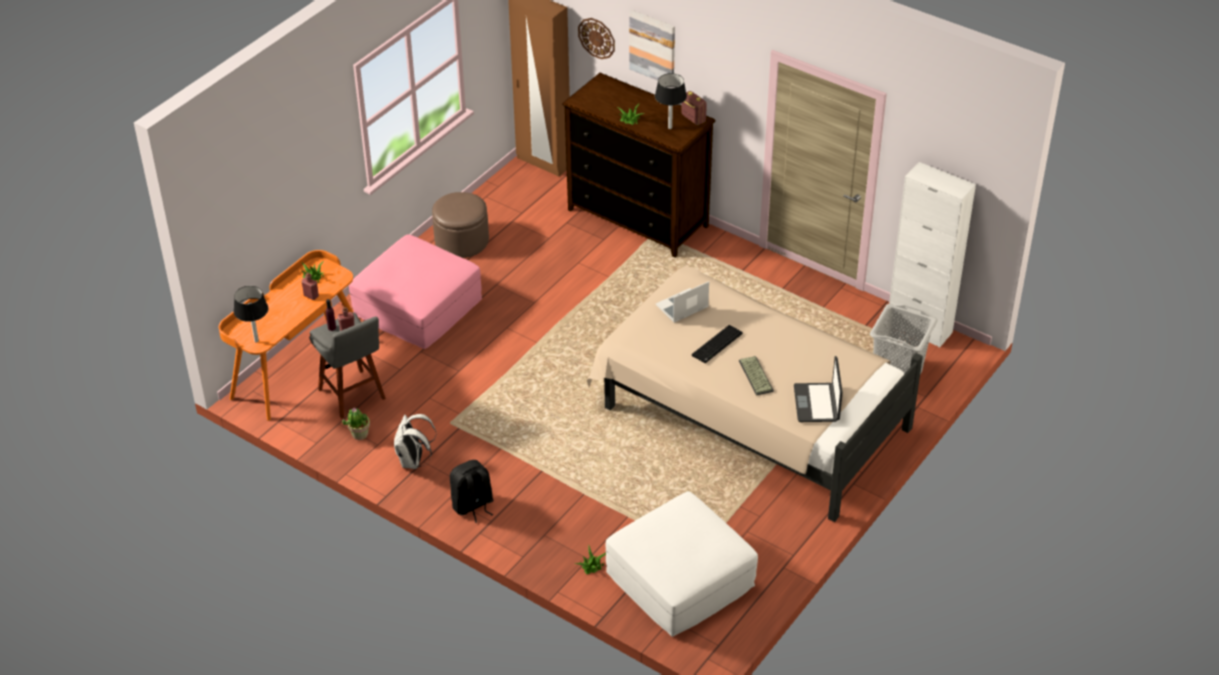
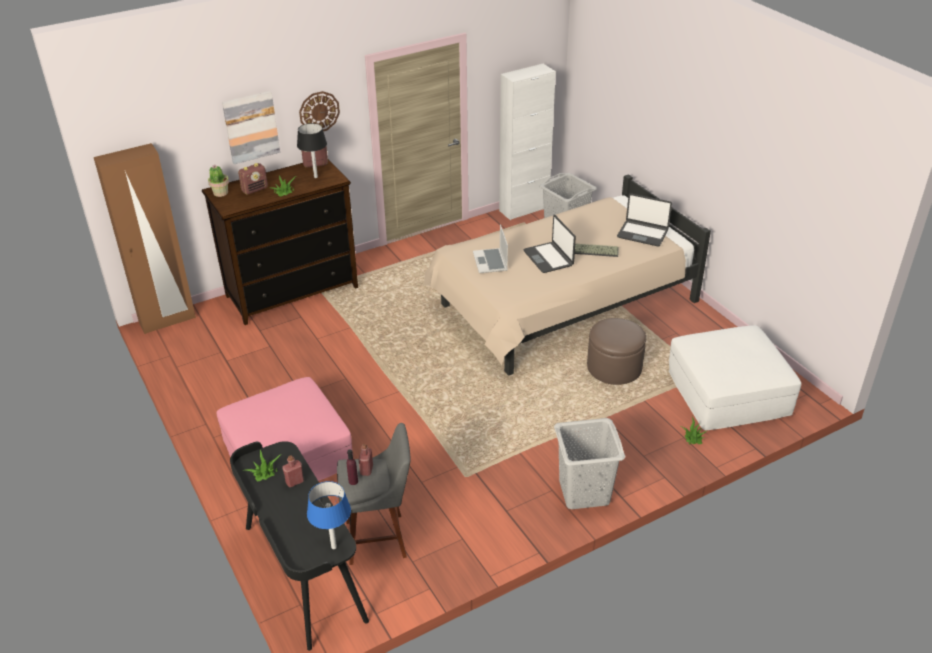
camera: 65 degrees left, 5 degrees down
(256, 341) = (333, 547): black table lamp -> blue table lamp
(297, 367) = (302, 573): orange desk -> black desk
(359, 434) = (438, 549): potted plant -> potted plant (220, 193)
(413, 461) = (502, 518): white backpack -> none
(461, 241) = (222, 399): brown ottoman -> brown ottoman (614, 367)
(472, 506) = (584, 492): black backpack -> grey laundry basket
(597, 38) = (189, 156): wall clock -> wall clock (319, 112)
(620, 101) = (255, 189): none -> radio
(717, 345) = (549, 258): keyboard -> laptop

